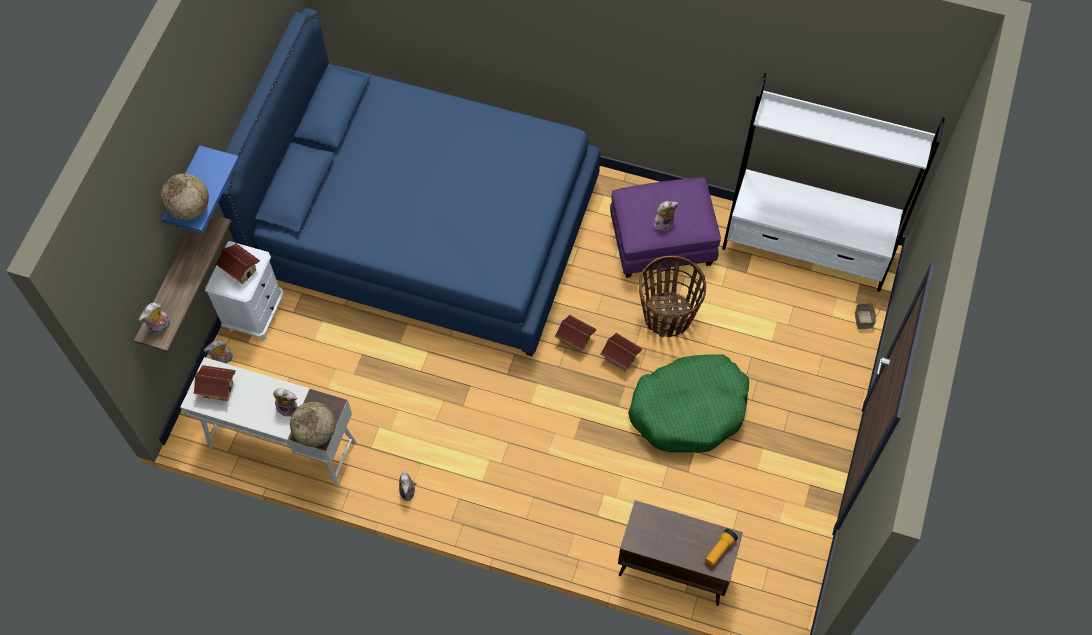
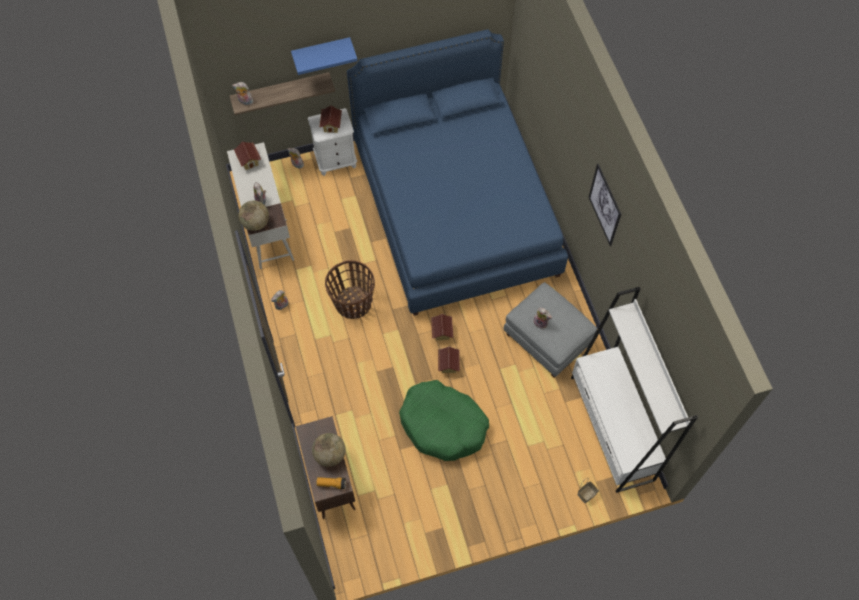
camera: 55 degrees right, 0 degrees up
(190, 209) = (306, 58): globe -> globe (330, 455)
(636, 43) = (604, 205): none -> picture
(661, 244) = (546, 340): purple ottoman -> grey ottoman
(668, 316) = (498, 374): basket -> basket (353, 304)

